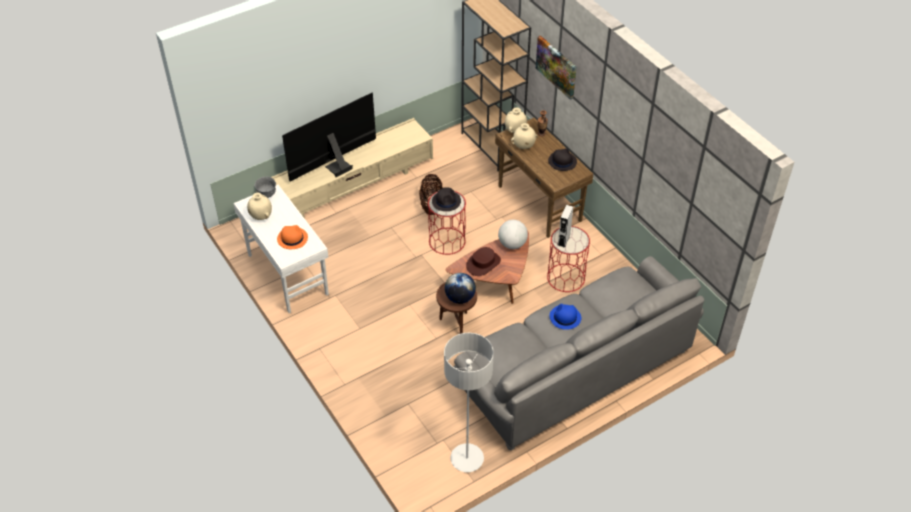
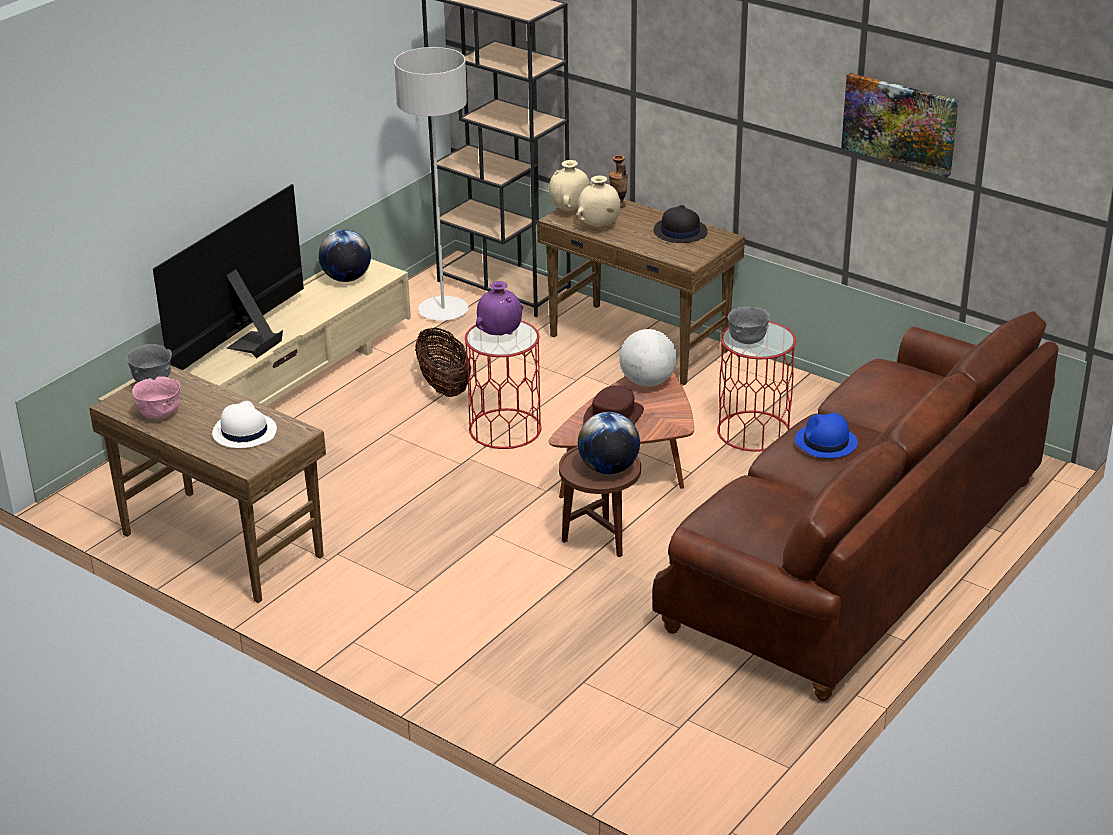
camera: 20 degrees left, 15 degrees down
(261, 216) = (160, 414): beige vase -> pink bowl
(287, 274) = (221, 546): white console table -> brown console table
(292, 238) = (244, 432): orange hat -> white hat
(401, 135) = (346, 278): none -> globe
(446, 201) = (500, 334): black hat -> purple vase
(467, 458) = (752, 736): grey floor lamp -> grey floor lamp (443, 311)
(556, 66) = (632, 59): picture -> picture (900, 123)
(564, 239) = (747, 340): grey speaker -> grey bowl
(574, 368) = (856, 552): grey sofa -> brown sofa

